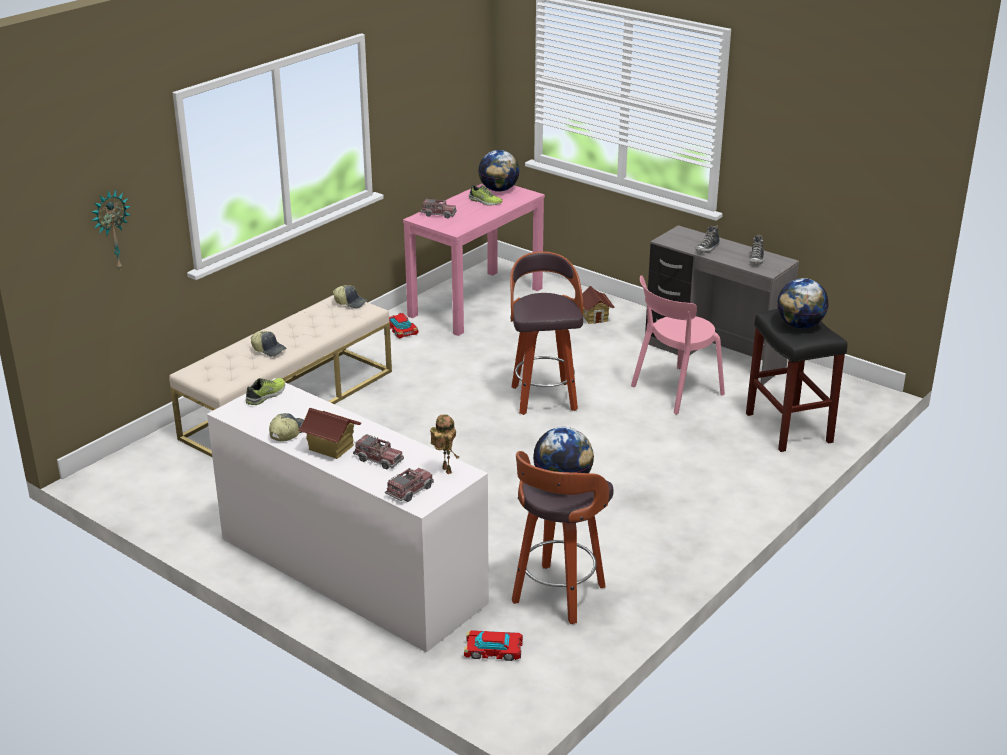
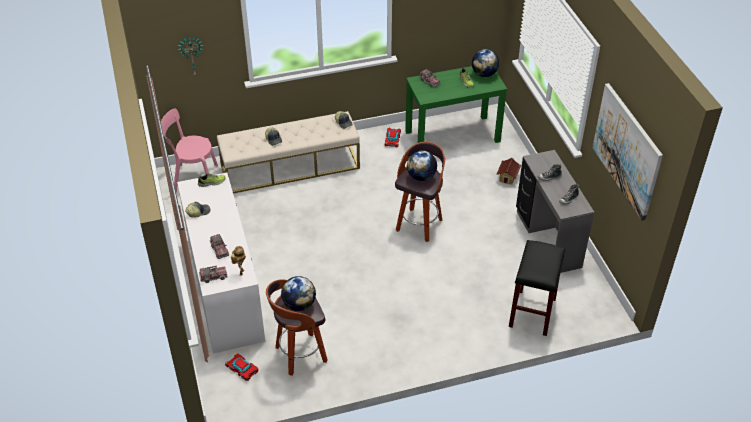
camera: 35 degrees right, 15 degrees up
(331, 448) = (207, 231): toy house -> none
(476, 301) = (453, 136): pink console table -> green console table
(674, 391) = (495, 254): pink chair -> pink chair (193, 178)
(799, 325) = (539, 261): globe -> globe (421, 176)
(832, 143) = (627, 150): none -> picture

